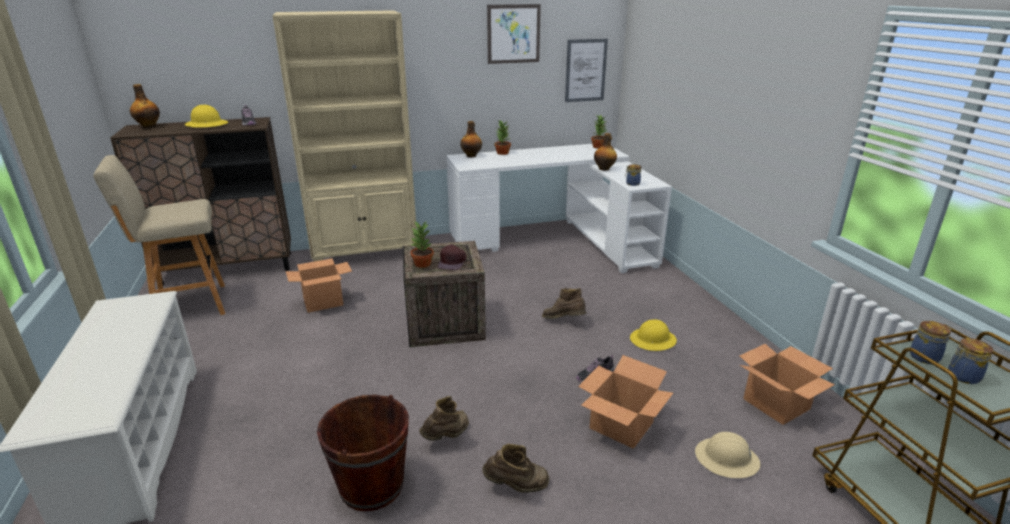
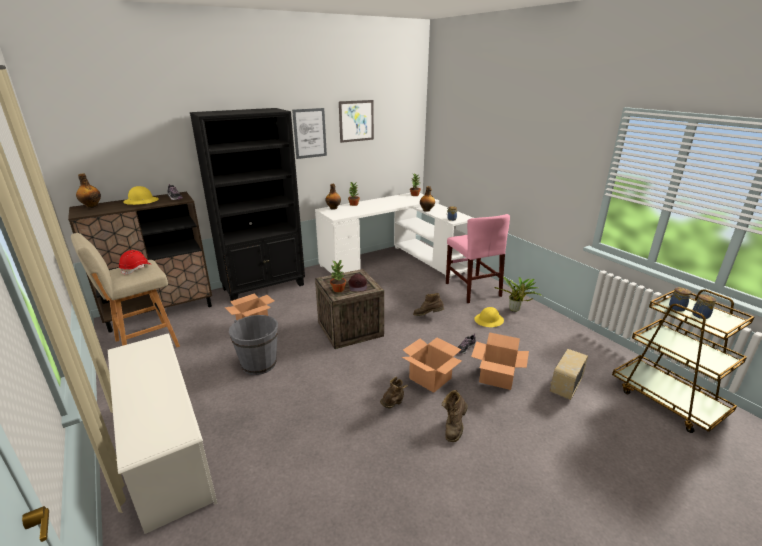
camera: 15 degrees left, 0 degrees up
(178, 207) = (136, 269): none -> red hard hat
(303, 351) = (259, 364): none -> grey bucket
(366, 254) = (264, 287): beige bookcase -> black bookcase
(372, 486) = (361, 446): brown bucket -> none
(516, 487) = (454, 427): brown boot -> brown boot turned 135 degrees clockwise
(585, 70) = (402, 143): picture -> picture (310, 133)
(651, 292) = (472, 289): none -> pink chair
(703, 331) = (515, 310): none -> potted plant
(726, 459) = (565, 386): beige hard hat -> radio
(775, 404) = (575, 348): cardboard box -> cardboard box (429, 378)

